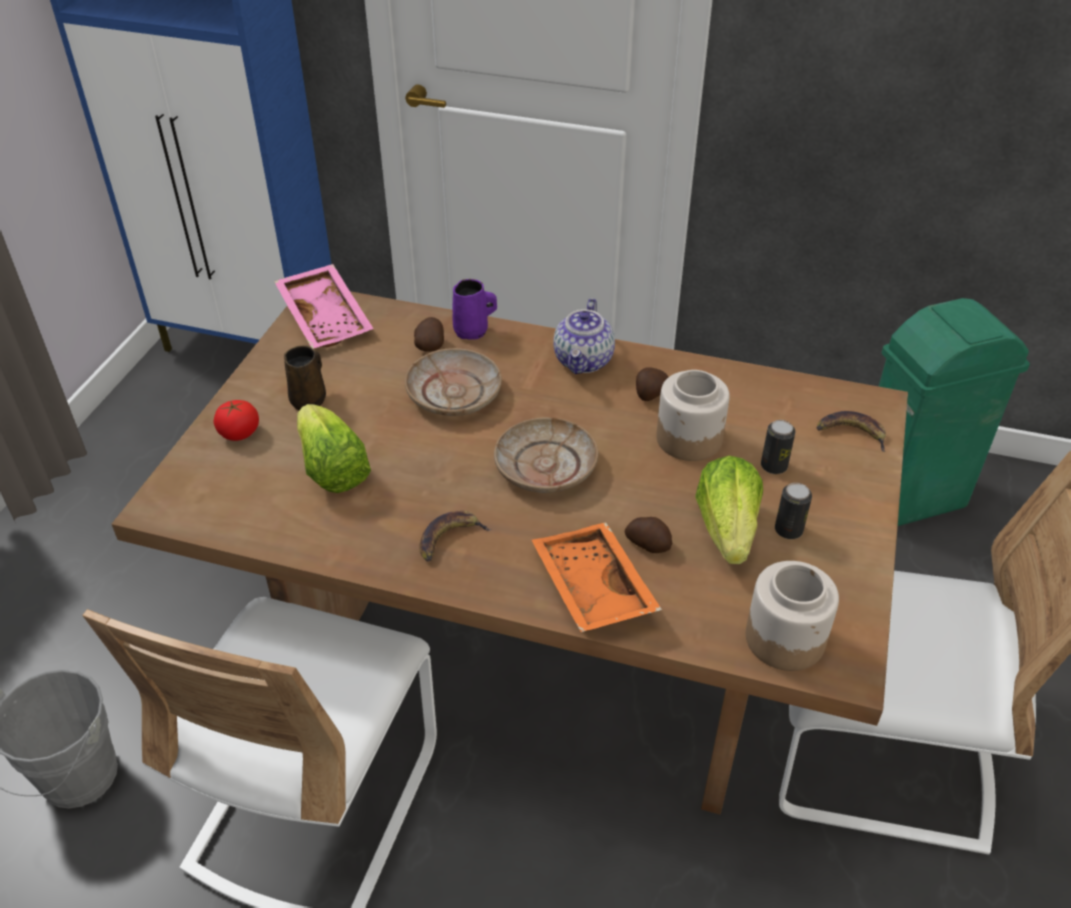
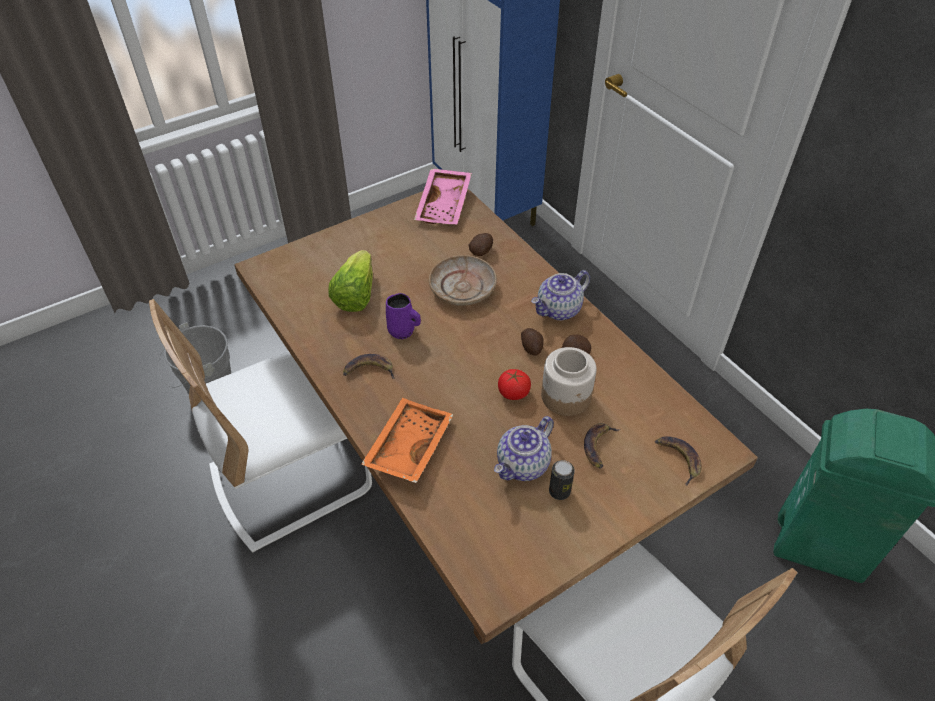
camera: 40 degrees right, 5 degrees up
(240, 433) = (334, 249): tomato -> tomato (513, 393)
(309, 399) = (386, 249): brown mug -> none
(473, 331) = (515, 255): purple mug -> purple mug (403, 331)
(545, 467) = (463, 361): beige plate -> none
(648, 543) = (468, 442): potato -> potato (531, 347)
(727, 529) = (523, 465): lettuce -> teapot
(773, 466) = (599, 446): can -> banana
(785, 638) = (479, 551): jar -> none

